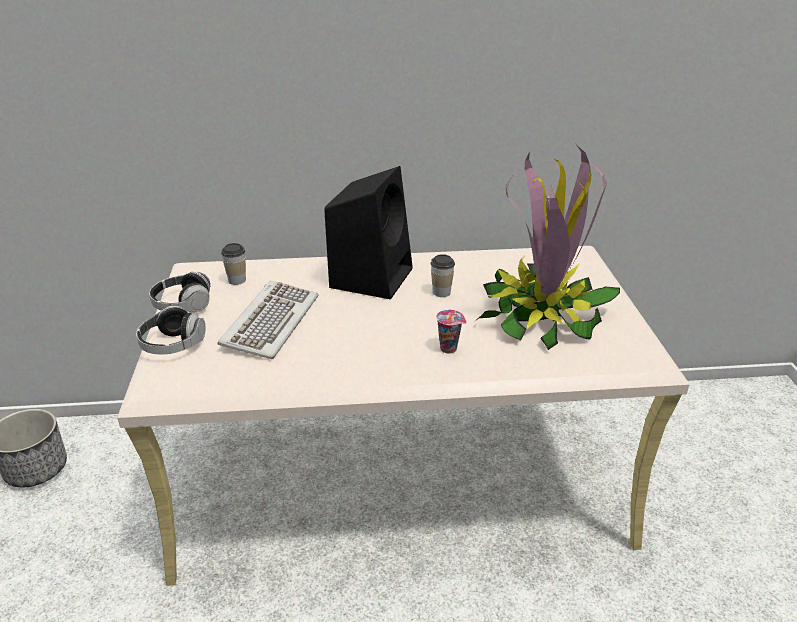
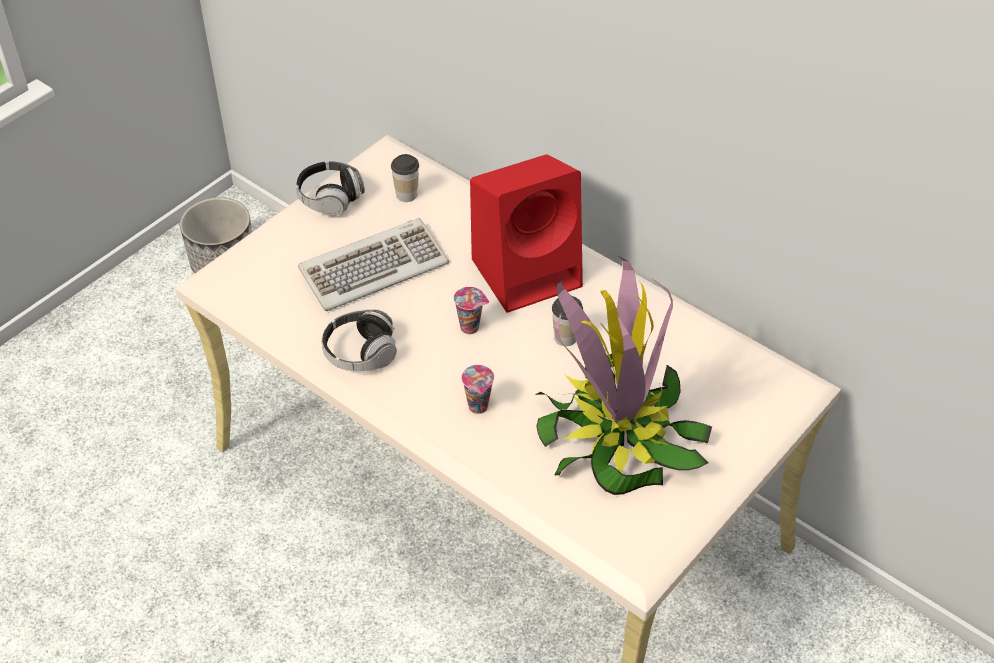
camera: 45 degrees right, 15 degrees up
(173, 345) = (275, 241): headphones -> headphones (360, 353)
(372, 276) = (528, 271): black speaker -> red speaker
(381, 316) = (471, 327): none -> cup

